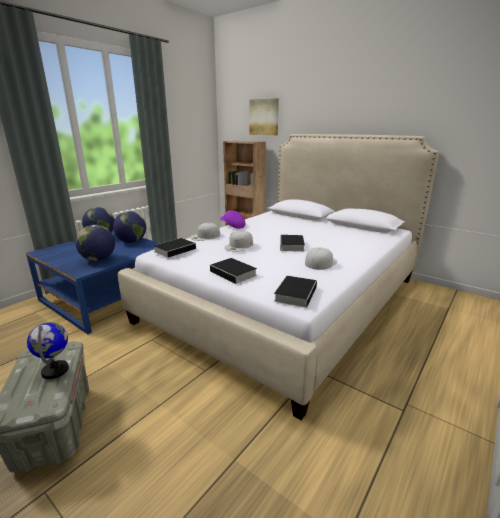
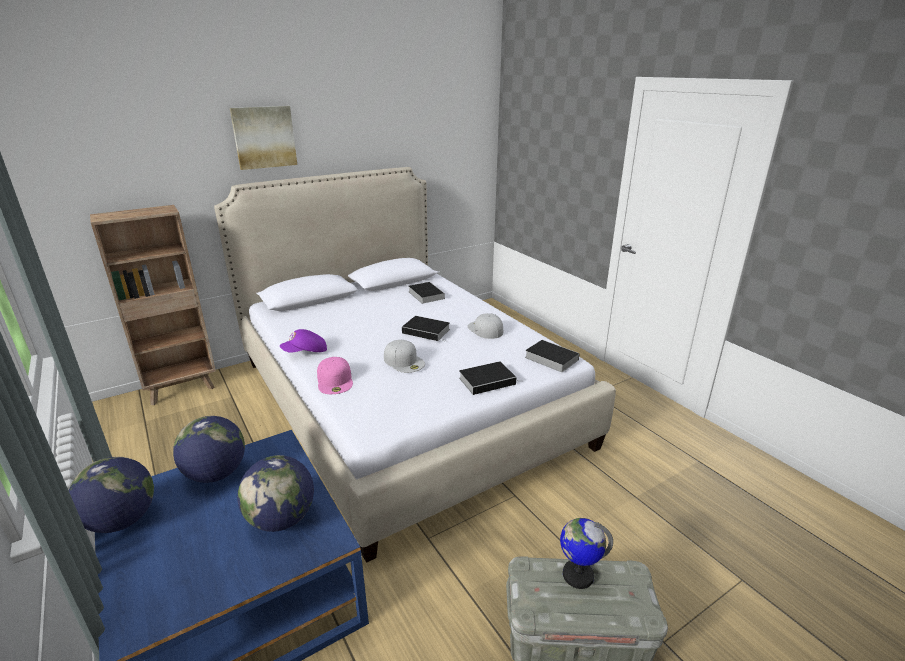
camera: 70 degrees left, 5 degrees up
(175, 250) = (381, 410): book -> book (425, 294)
(205, 236) = (335, 381): white cap -> pink cap
(264, 117) = (154, 162): picture -> picture (264, 137)

